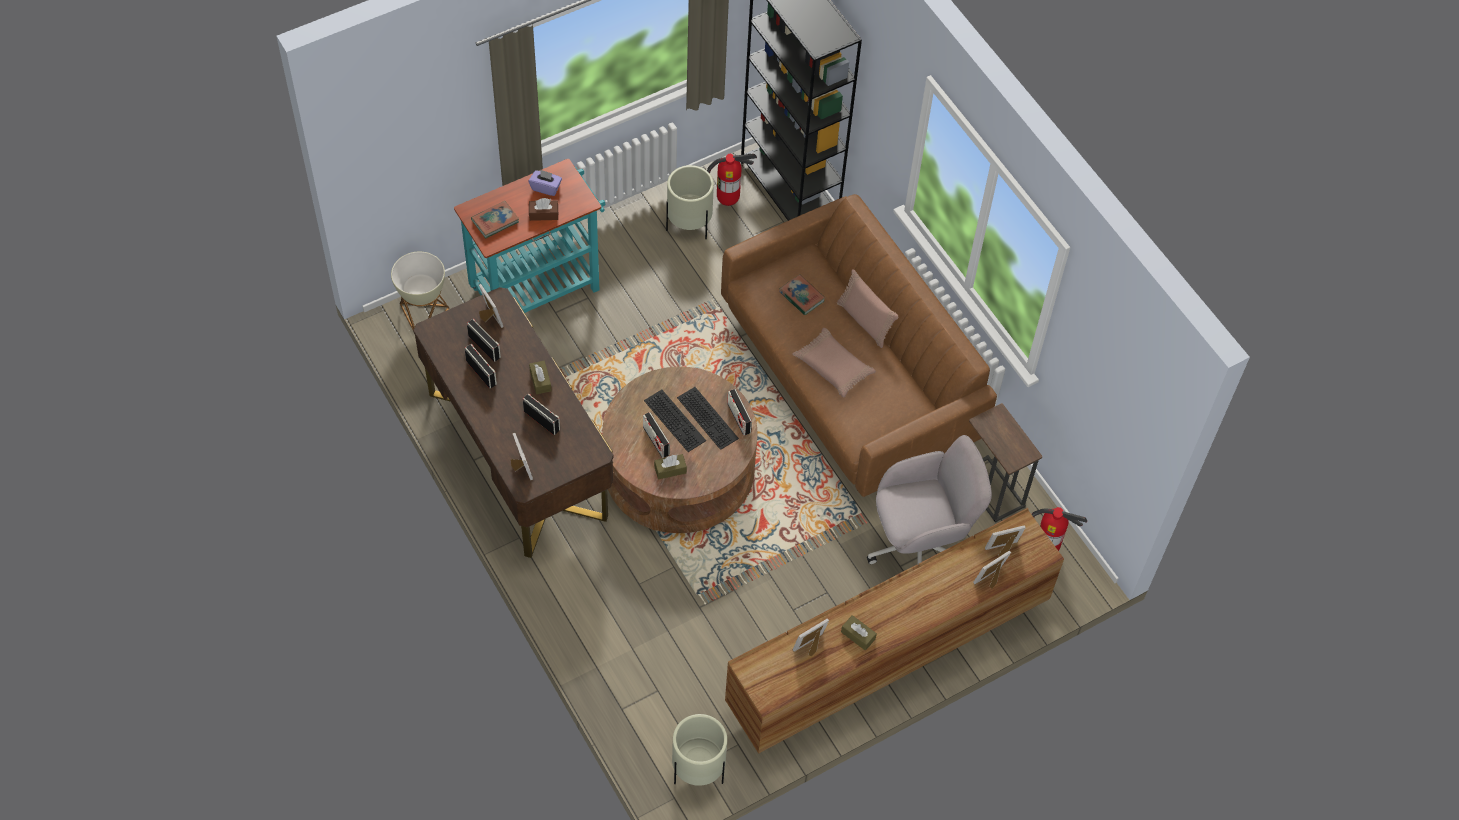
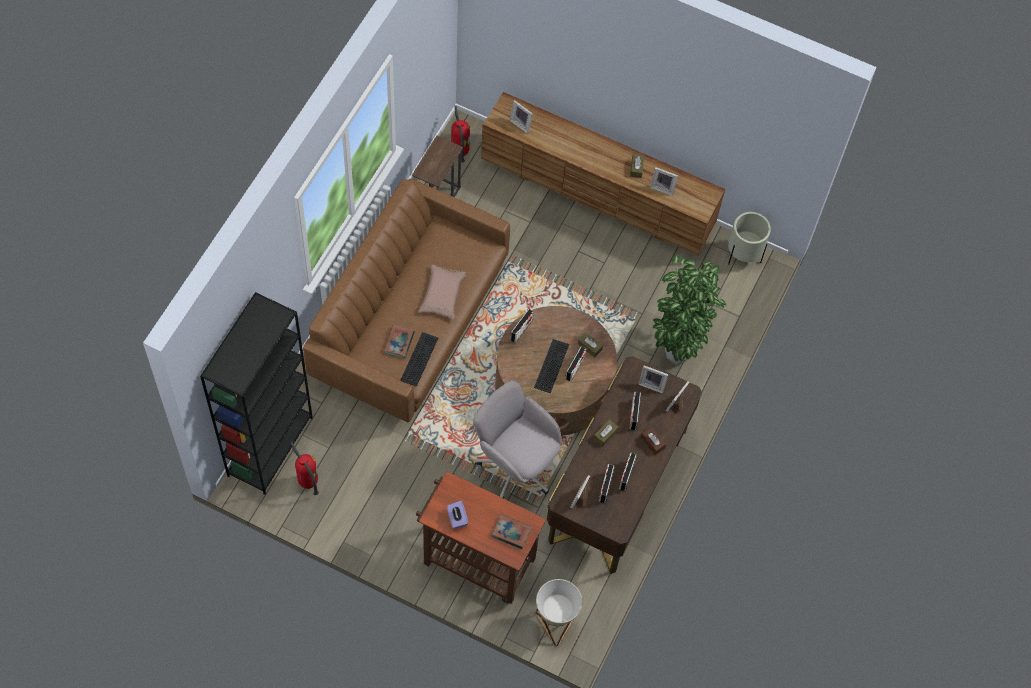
camera: 125 degrees left, 5 degrees up
(537, 288) = (477, 561): turquoise cart -> brown cart
(543, 214) = (481, 504): brown tissue box -> brown tissue box (652, 443)
(626, 610) = (675, 352): none -> potted plant
(689, 225) = (349, 495): beige planter -> none
(709, 418) = (534, 347): keyboard -> keyboard (418, 358)
(865, 321) = (392, 295): beige pillow -> none
(919, 550) = (511, 217): grey office chair -> grey office chair (515, 467)
(991, 580) = (546, 120): picture frame -> picture frame (652, 384)

